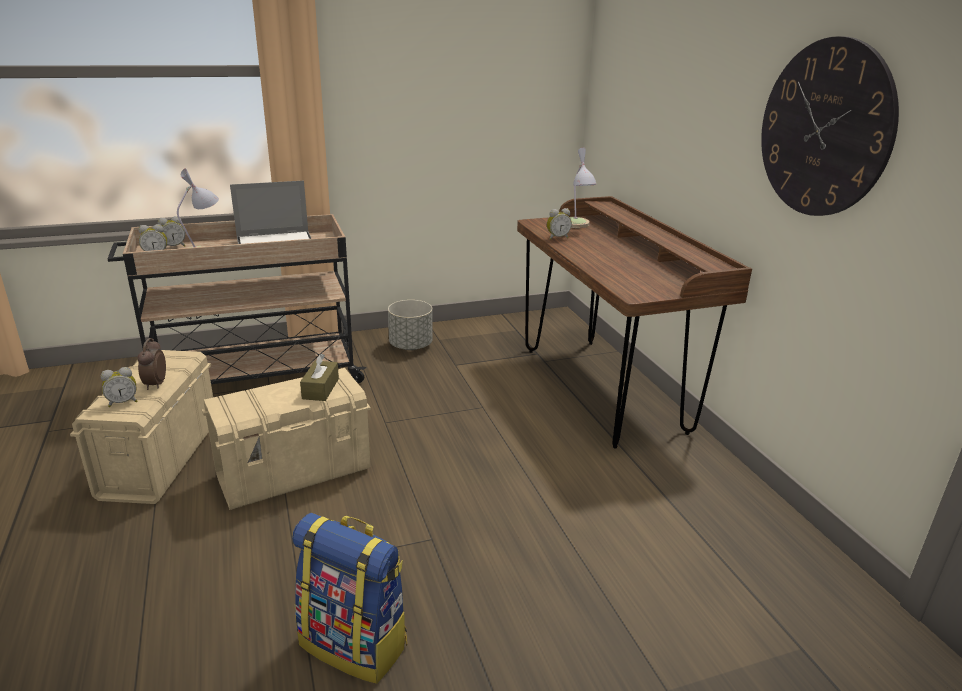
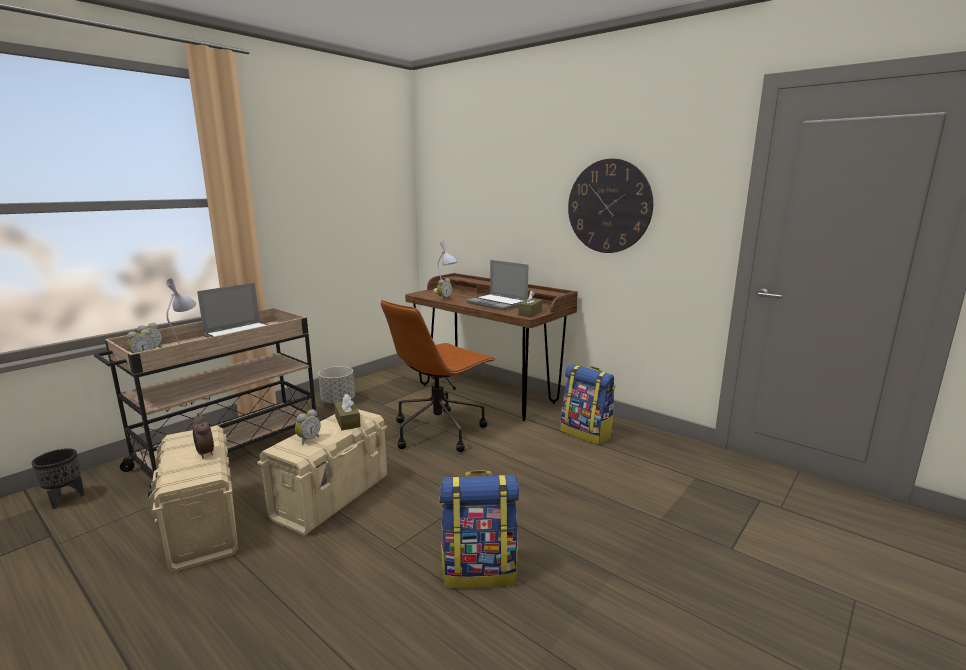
camera: 30 degrees left, 10 degrees down
(90, 385) = (65, 499): none -> black planter
(123, 402) = (190, 471): alarm clock -> alarm clock (308, 439)
(488, 425) = (439, 430): none -> brown office chair
(622, 262) = (498, 303): none -> laptop
(644, 291) = (530, 313): none -> brown tissue box
(690, 501) = (587, 433): none -> backpack

